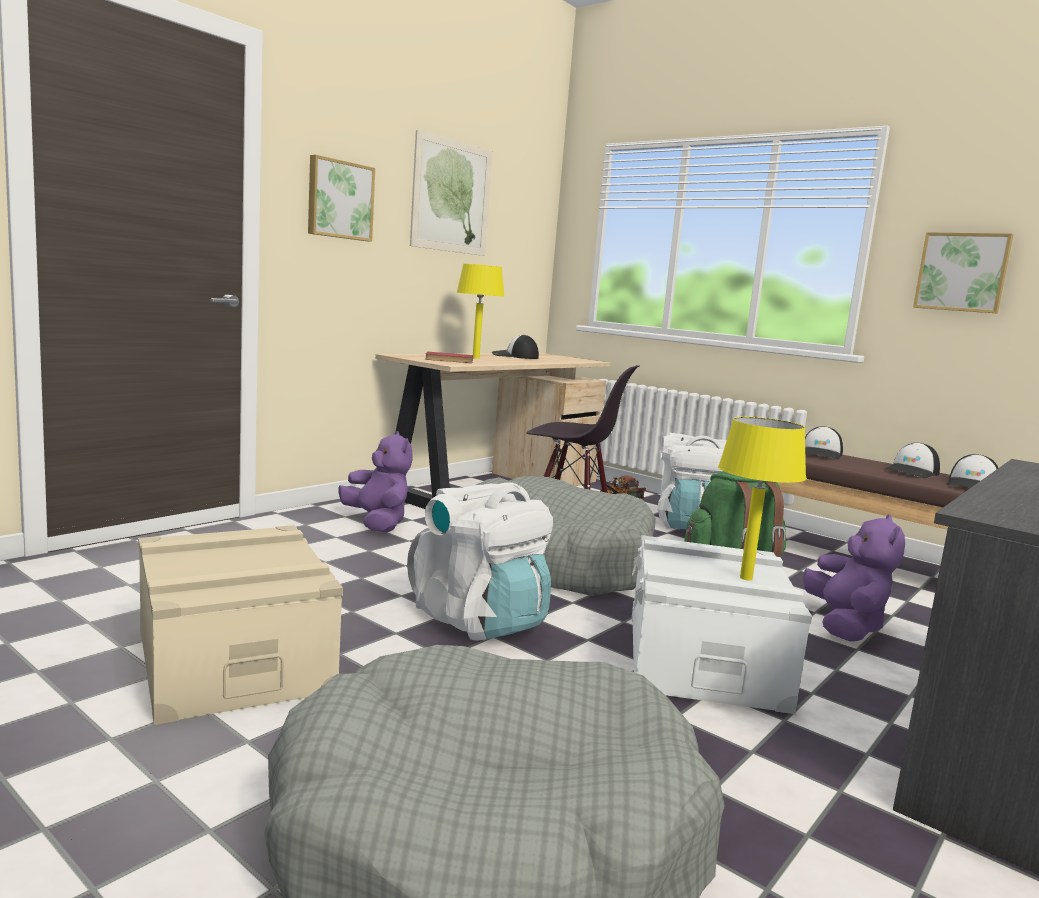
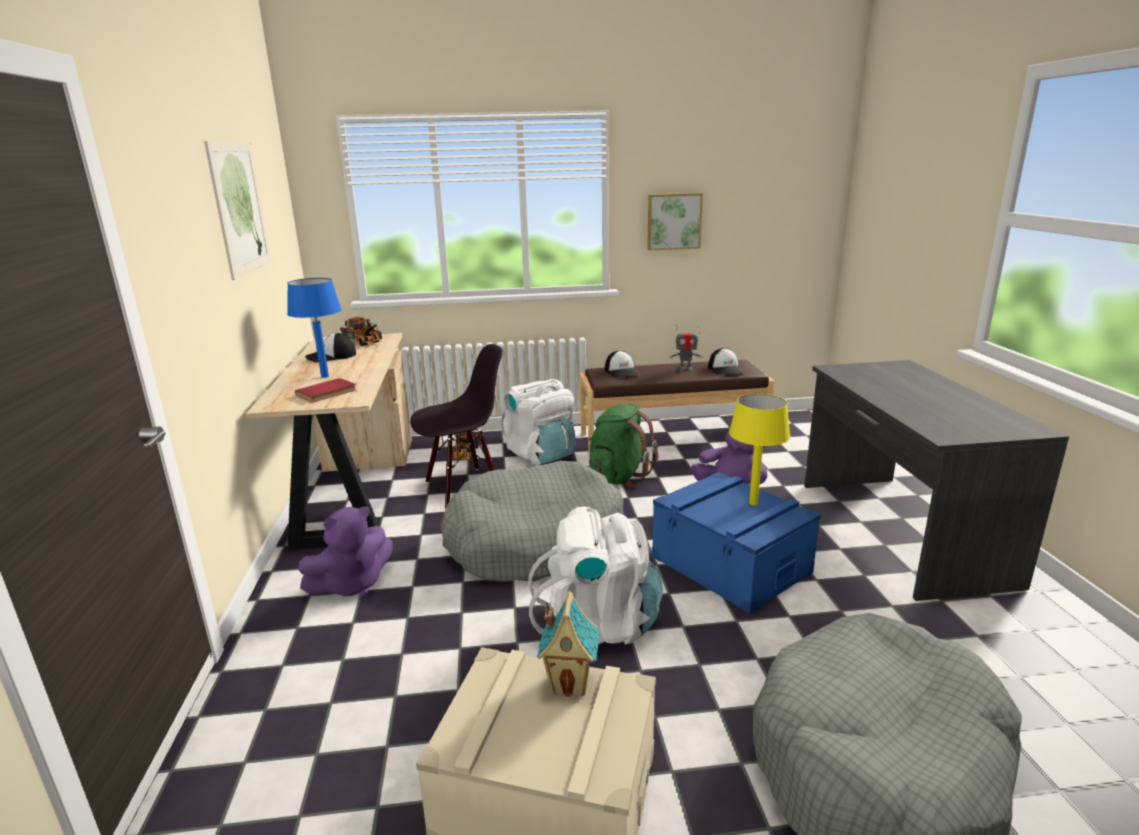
camera: 45 degrees left, 10 degrees up
(290, 560) = (570, 682): none -> toy house
(339, 200) = (181, 255): picture -> none
(377, 523) = (352, 585): purple plush toy -> purple plush toy turned 135 degrees clockwise
(476, 358) = (325, 376): yellow table lamp -> blue table lamp
(563, 358) = (364, 342): none -> toy truck
(704, 659) = (731, 564): white storage box -> blue storage box
(912, 472) = (685, 369): cap -> toy robot

